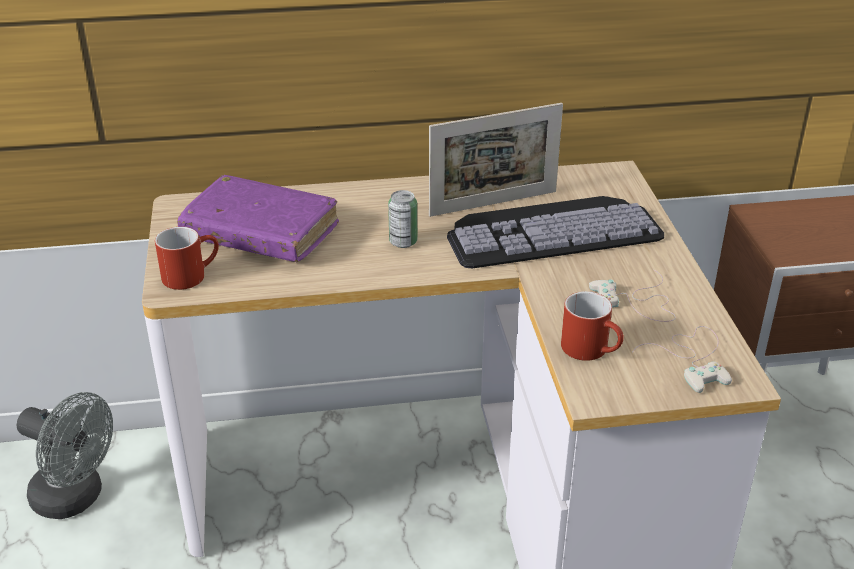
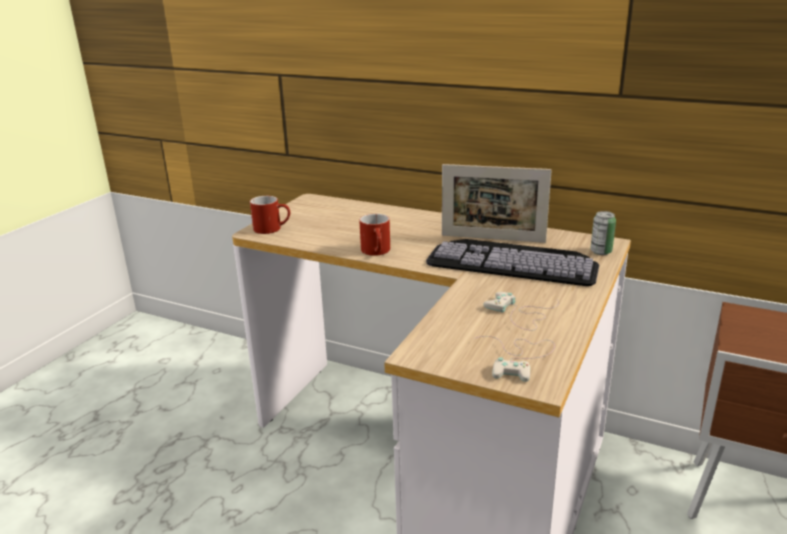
camera: 35 degrees right, 10 degrees down
(76, 498) = (233, 373): grey fan -> none
(260, 233) = (334, 220): purple book -> none
(403, 242) = (407, 243): can -> can (601, 251)
(592, 350) = (451, 329): red mug -> red mug (377, 252)

